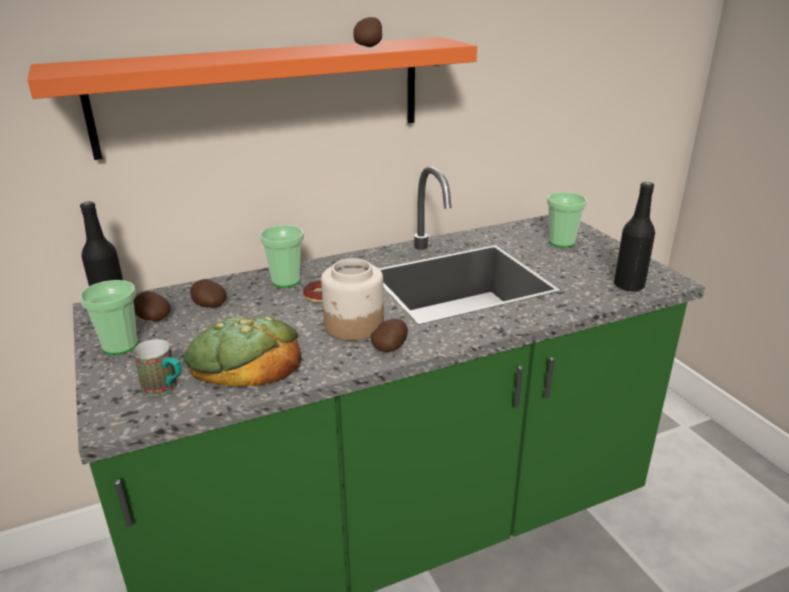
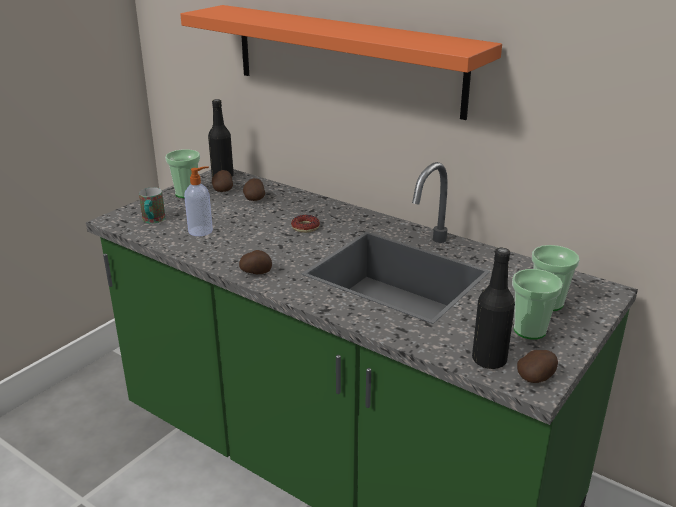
camera: 60 degrees right, 0 degrees up
(245, 358) = (201, 231): bread -> soap dispenser
(286, 281) = (315, 209): cup -> cup (529, 330)
(354, 325) = (274, 251): jar -> none
(368, 47) = (395, 37): potato -> potato (536, 378)

